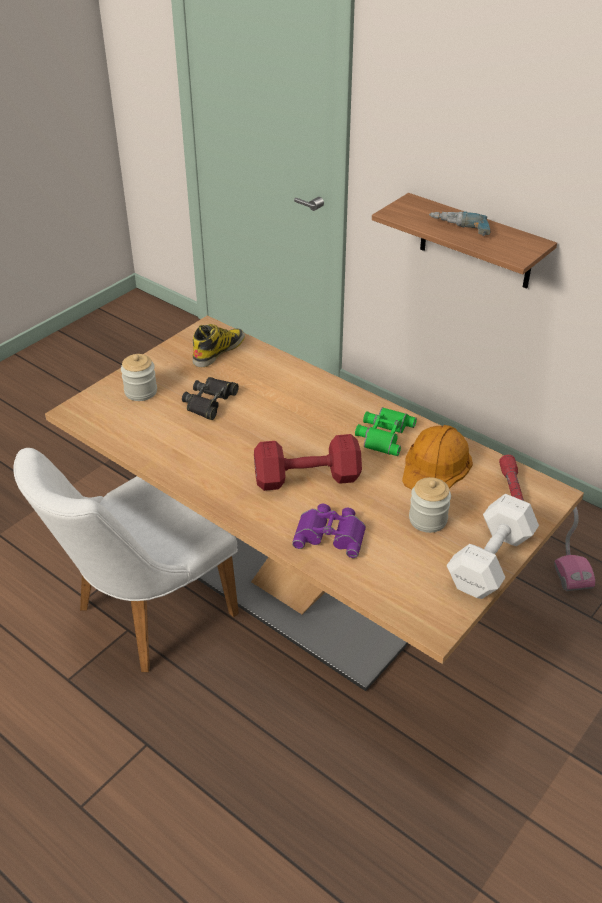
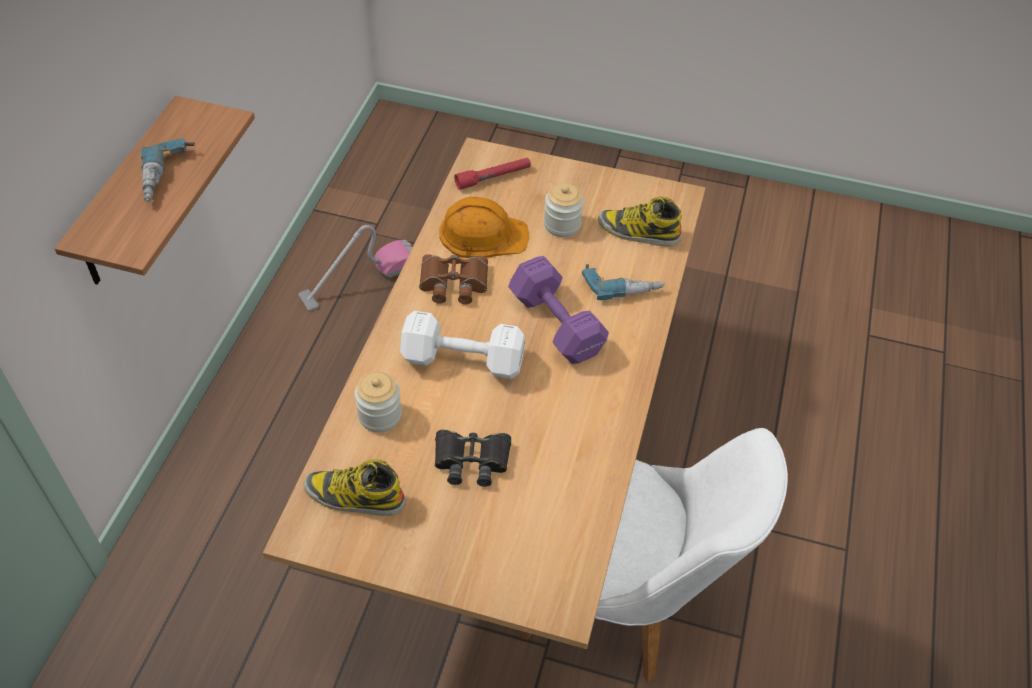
camera: 115 degrees left, 10 degrees up
(141, 392) = (487, 547): jar -> jar (380, 415)
(304, 477) = (556, 326): red dumbbell -> purple dumbbell
(331, 534) = (622, 284): purple binoculars -> power drill
(383, 434) = (453, 284): green binoculars -> brown binoculars
(394, 571) = (638, 232): none -> boot
(488, 562) = (590, 179): white dumbbell -> white dumbbell (465, 361)

